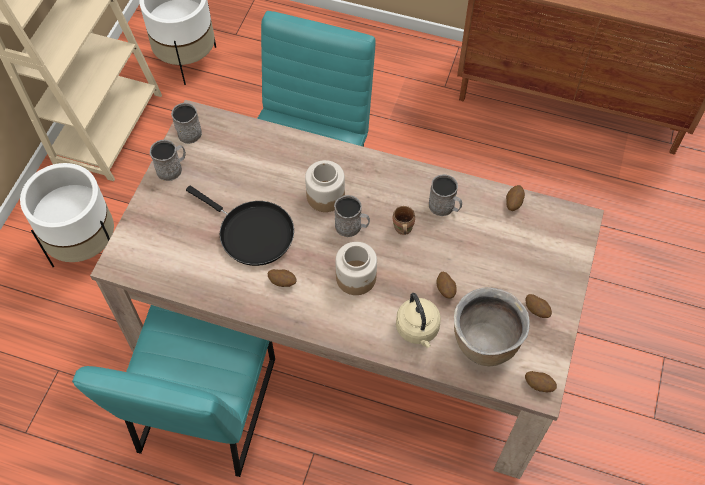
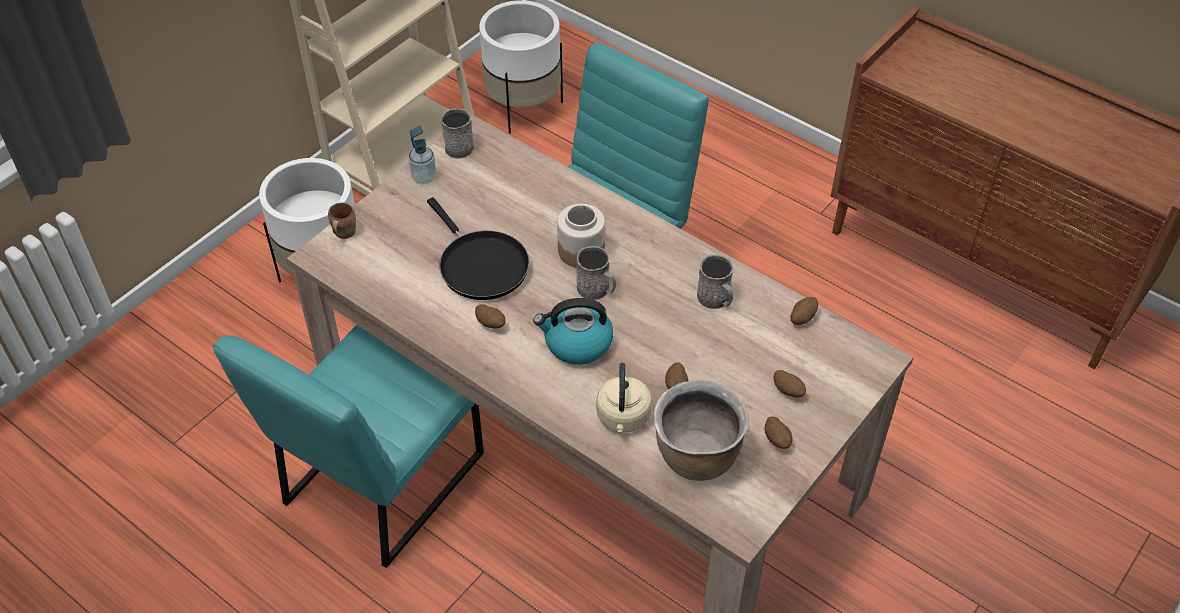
camera: 20 degrees right, 10 degrees down
(172, 168) = (424, 177): grey mug -> soap dispenser
(356, 278) = (577, 343): jar -> kettle
(402, 229) = (654, 308): brown mug -> brown mug (343, 233)
(539, 385) = (742, 520): potato -> potato (788, 391)

